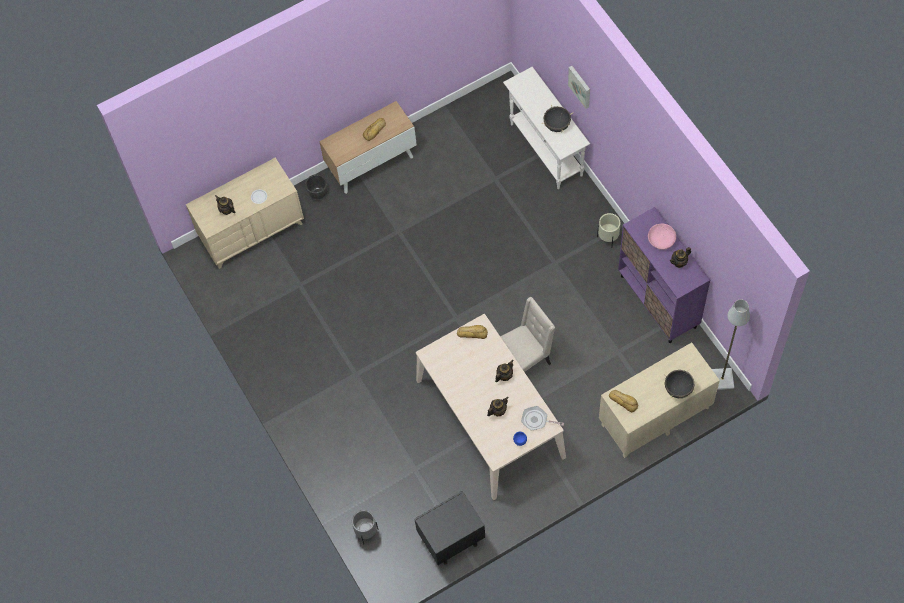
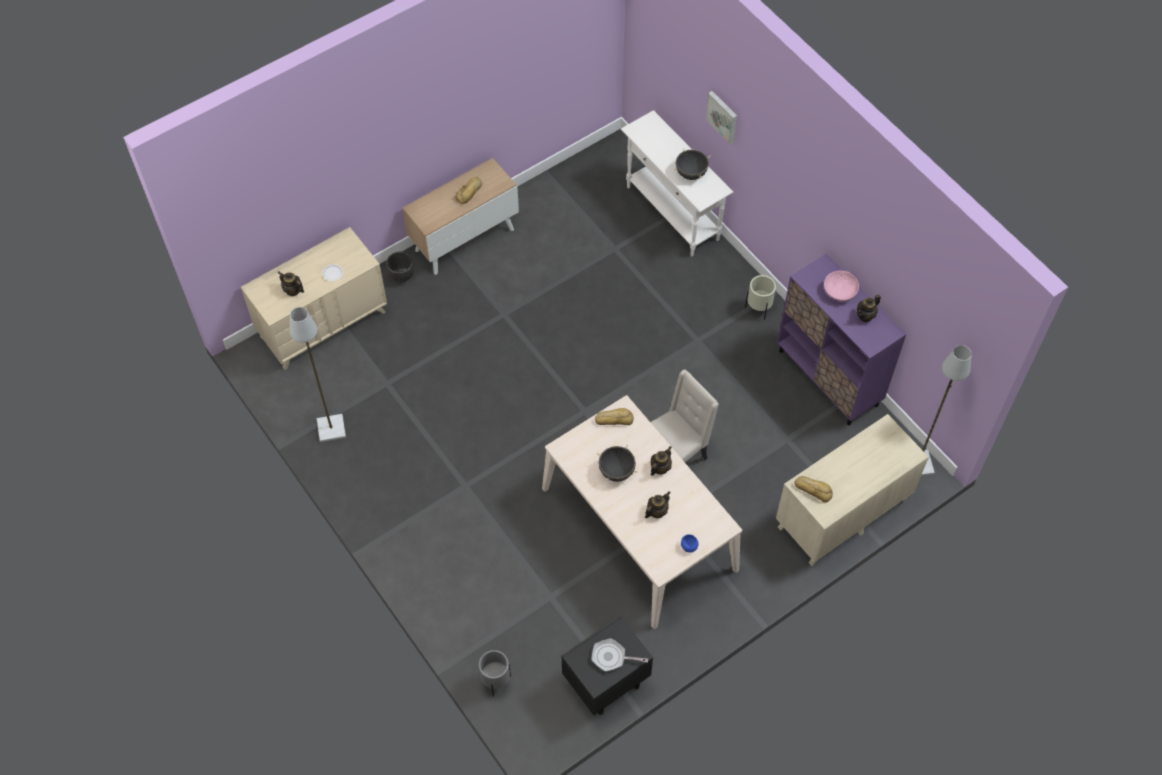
camera: 10 degrees left, 5 degrees down
(253, 320) = (332, 429): none -> grey floor lamp
(536, 420) = (707, 520): frying pan -> frying pan (611, 657)
(678, 389) = (879, 471): black cooking pot -> black cooking pot (616, 472)

